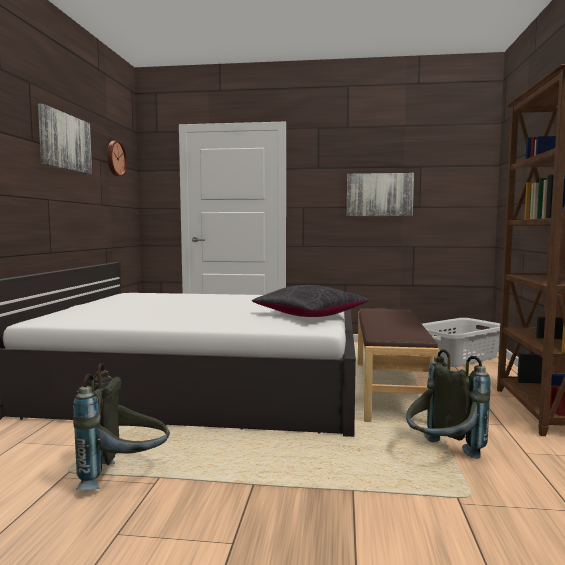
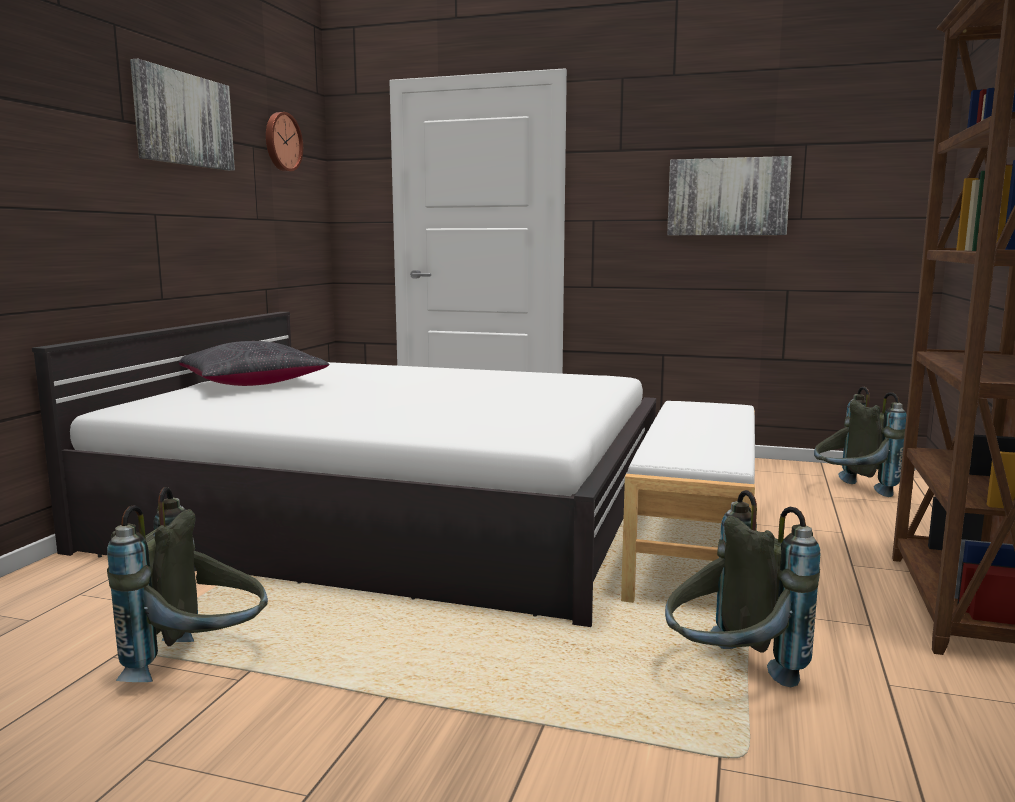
camera: 10 degrees right, 5 degrees up
(310, 315) = (550, 415): black pillow -> black pillow (252, 384)
(388, 390) = (693, 545): brown bench -> white bench
(459, 358) = (851, 492): grey laundry basket -> grey backpack

